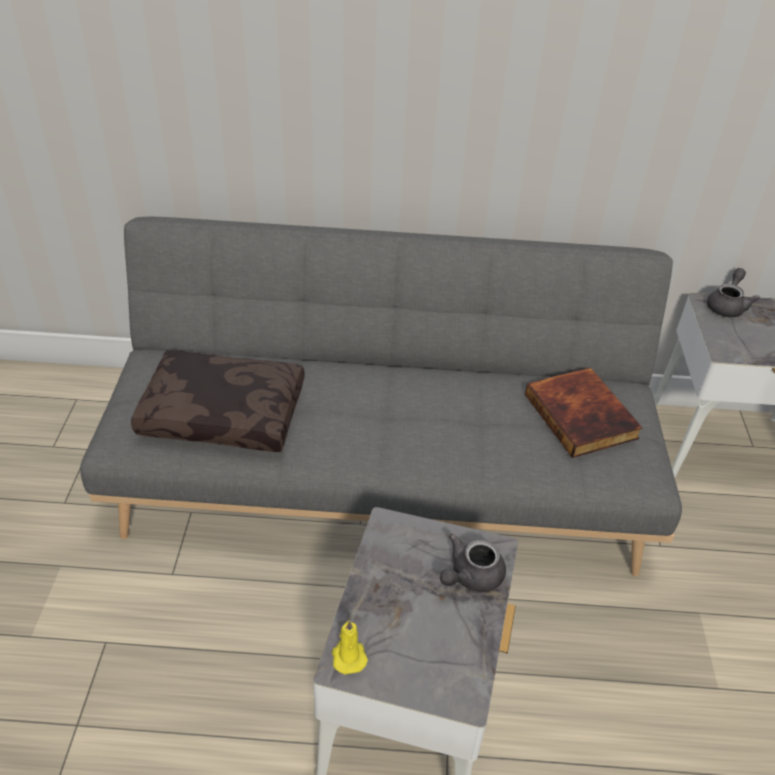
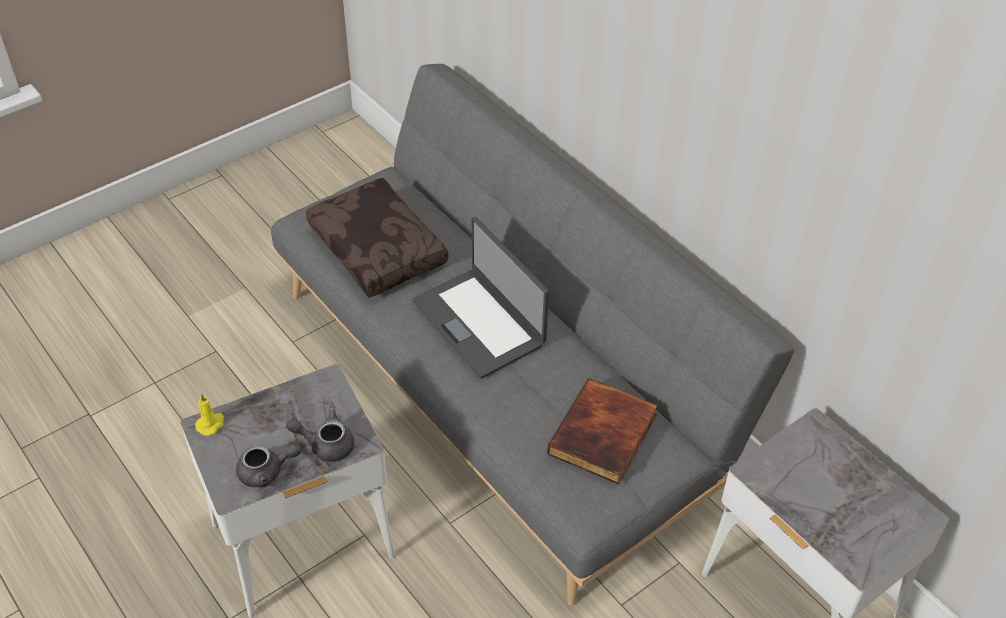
camera: 50 degrees right, 5 degrees up
(389, 407) = (480, 322): none -> laptop
(727, 306) = (830, 442): grey teapot -> grey teapot (267, 472)

